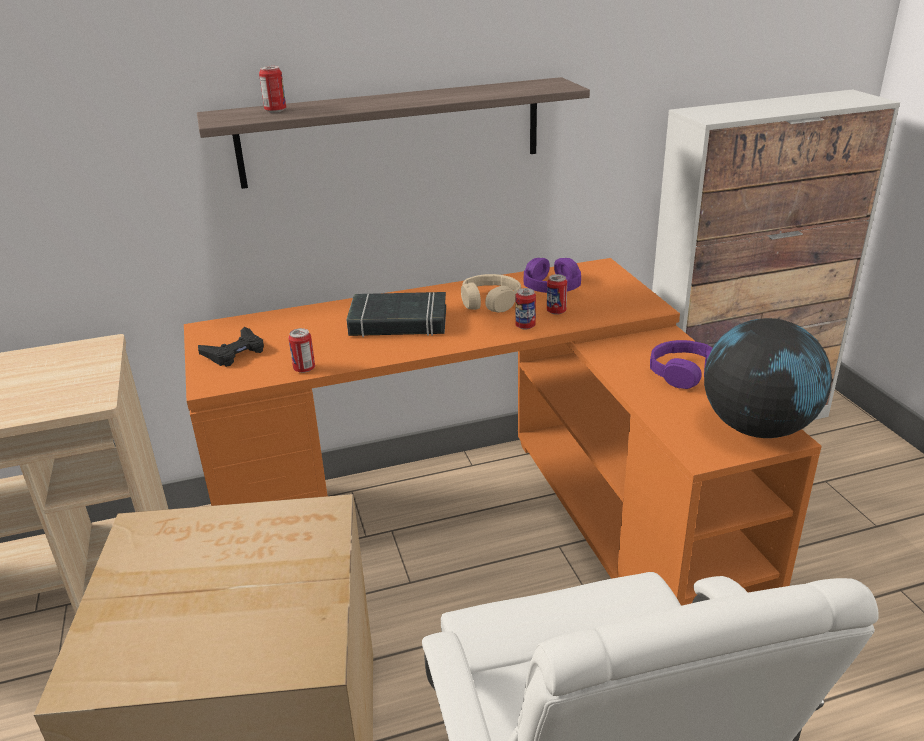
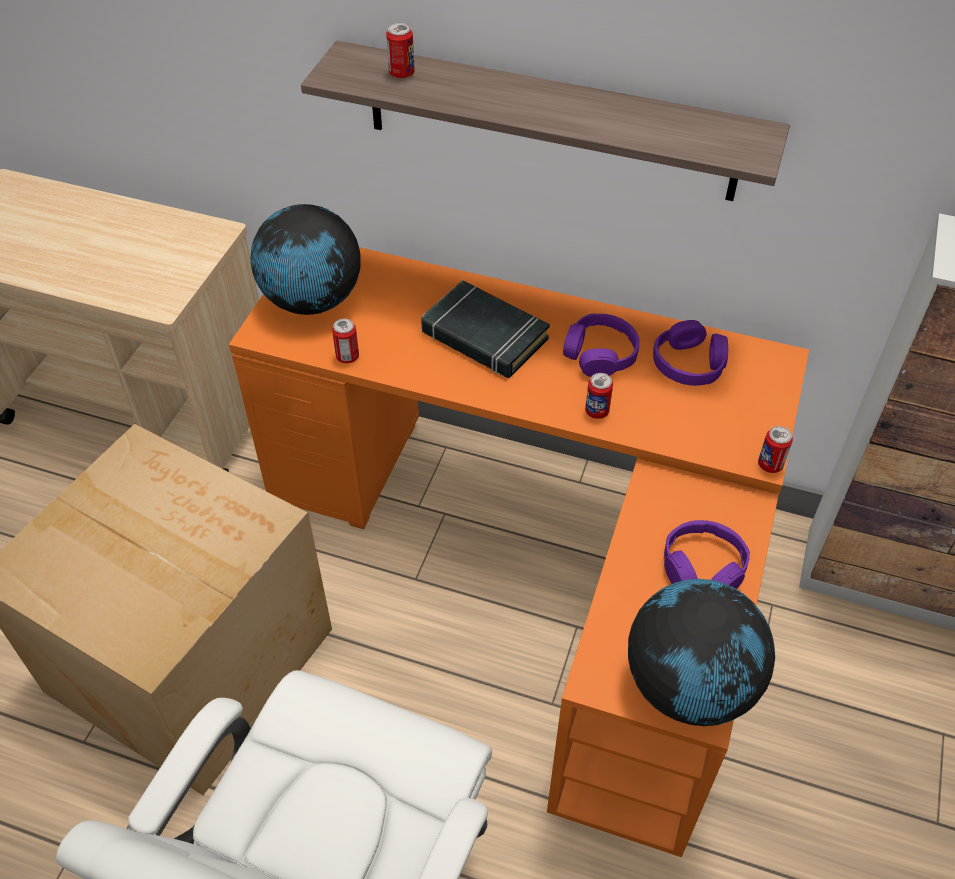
camera: 35 degrees right, 20 degrees up
(235, 352) = (311, 300): black game controller -> globe
(490, 302) = (600, 354): beige headphones -> purple headphones
(556, 311) = (651, 406): can -> can (770, 465)

